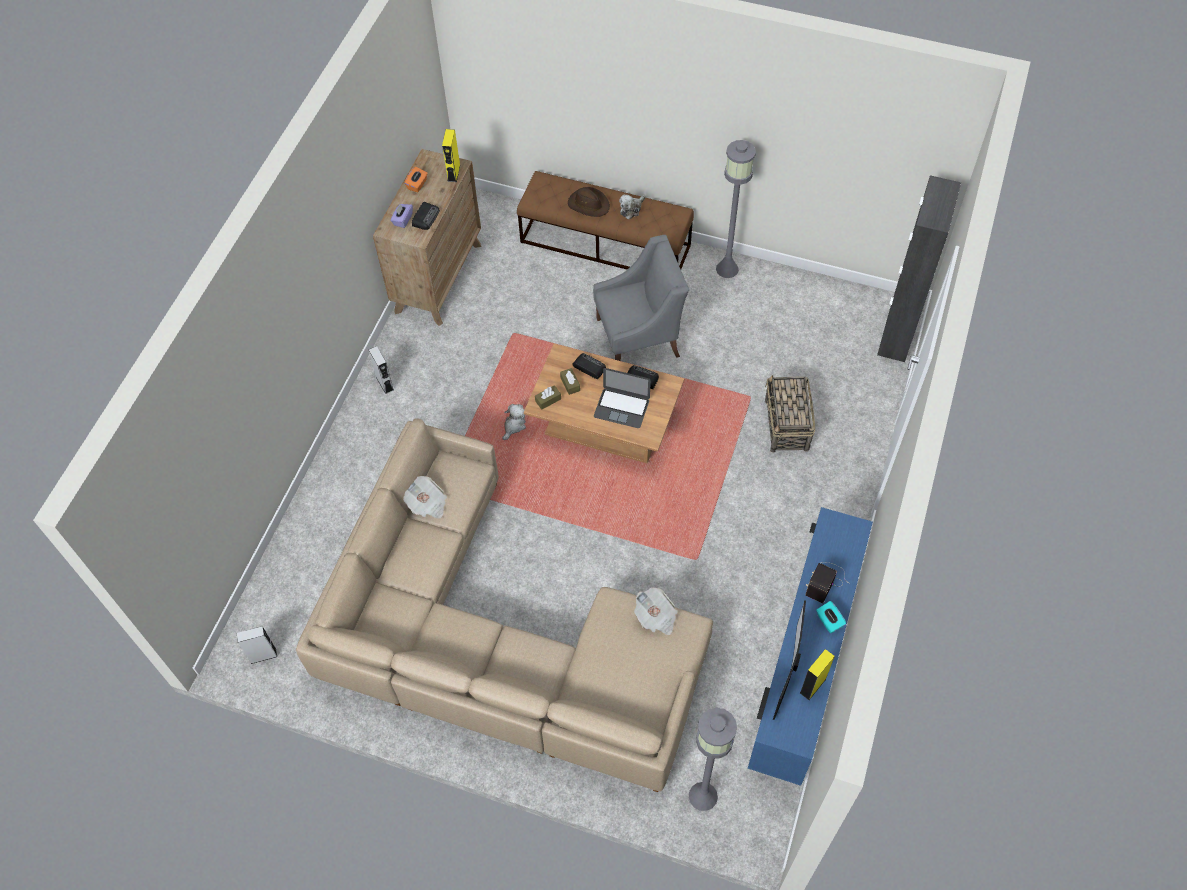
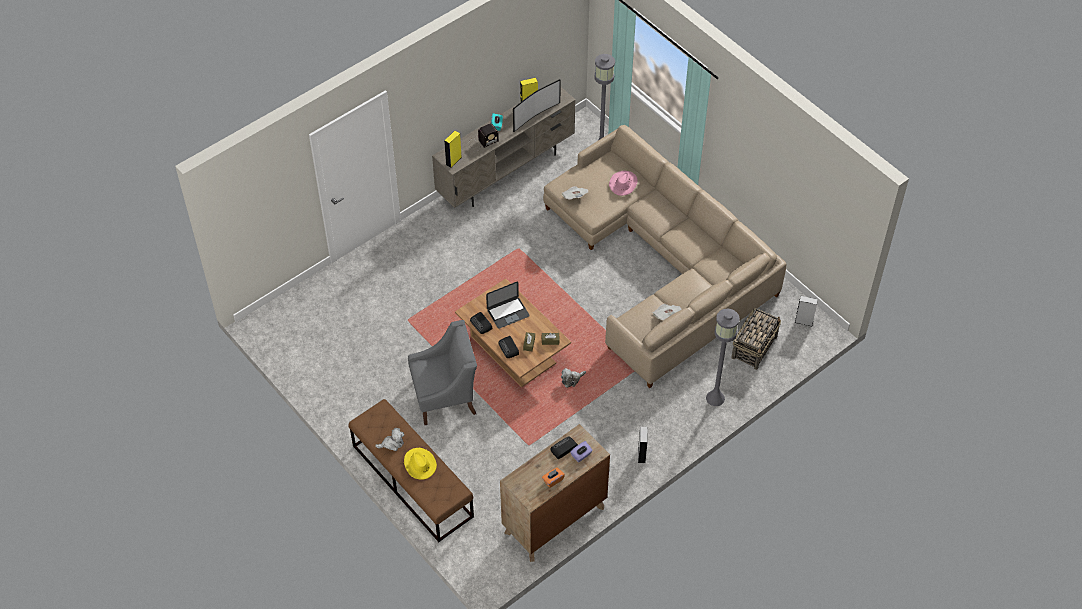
camera: 150 degrees left, 5 degrees down
(453, 173) = (520, 476): yellow speaker -> yellow speaker (453, 161)
(588, 204) = (419, 464): brown hat -> yellow hat
(602, 675) = (623, 184): none -> pink hat
(621, 408) = (508, 312): laptop -> laptop turned 105 degrees clockwise
(639, 337) = (445, 396): grey armchair -> grey armchair turned 150 degrees clockwise
(727, 269) = (344, 413): grey floor lamp -> grey floor lamp (715, 398)
(786, 426) = (401, 292): basket -> basket (754, 347)
(801, 670) = (506, 172): blue tv stand -> beige tv stand
(897, 335) = (279, 310): black cabinet -> none

